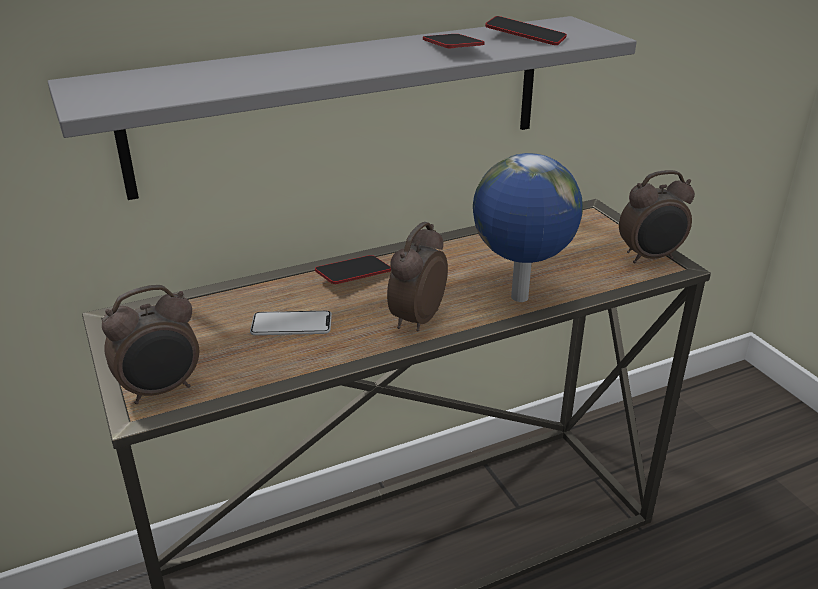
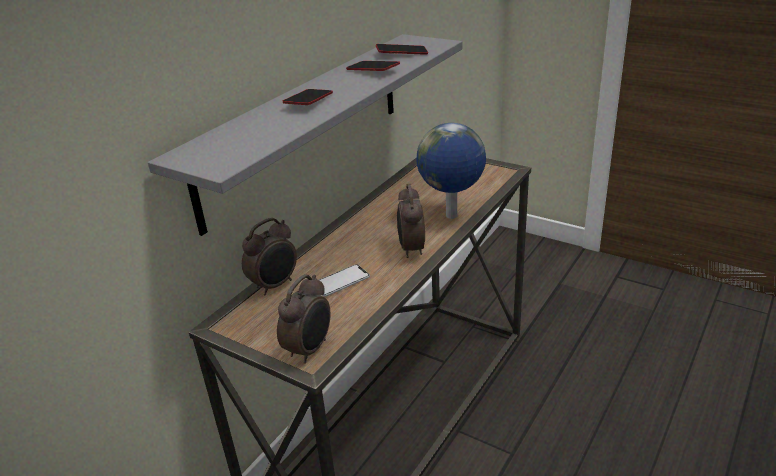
camera: 30 degrees left, 0 degrees up
(353, 274) = (343, 239): phone -> phone (308, 101)
(650, 257) = (494, 170): alarm clock -> alarm clock (275, 285)

